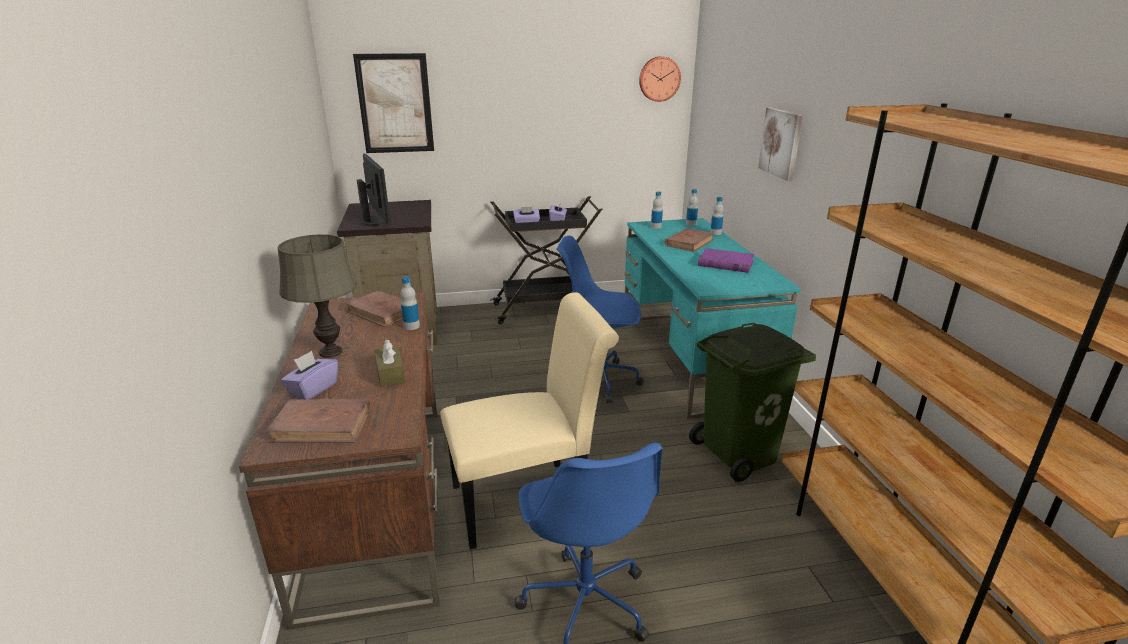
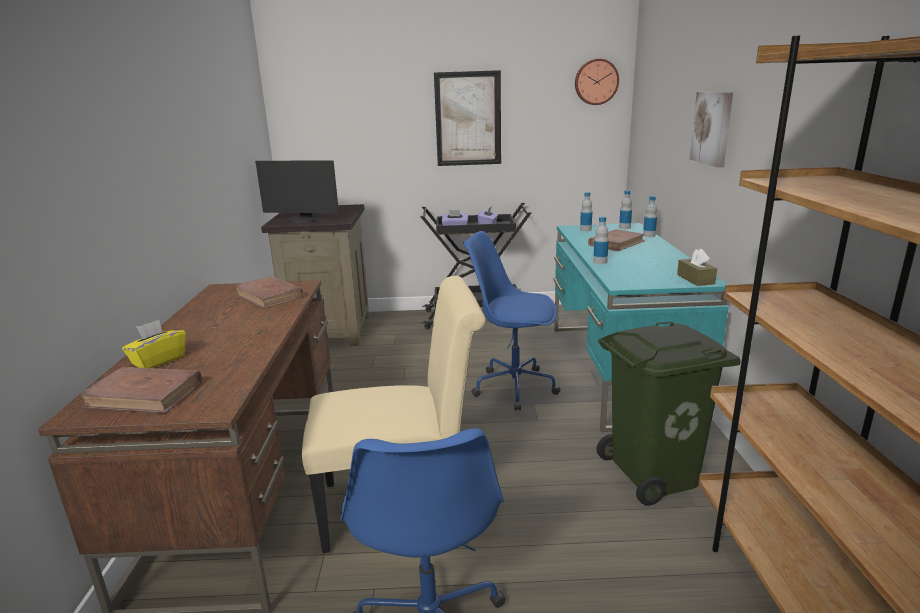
camera: 10 degrees right, 5 degrees down
(313, 389) = (158, 360): purple tissue box -> yellow tissue box
(331, 352) = (198, 328): grey table lamp -> none
(377, 221) = (302, 220): monitor -> monitor turned 120 degrees clockwise
(390, 374) = (242, 350): brown tissue box -> brown tissue box (695, 279)
(395, 104) = (331, 111): picture -> picture (468, 119)
(411, 326) = (290, 309): bottle -> bottle (600, 262)
(725, 263) = (649, 262): purple book -> none

